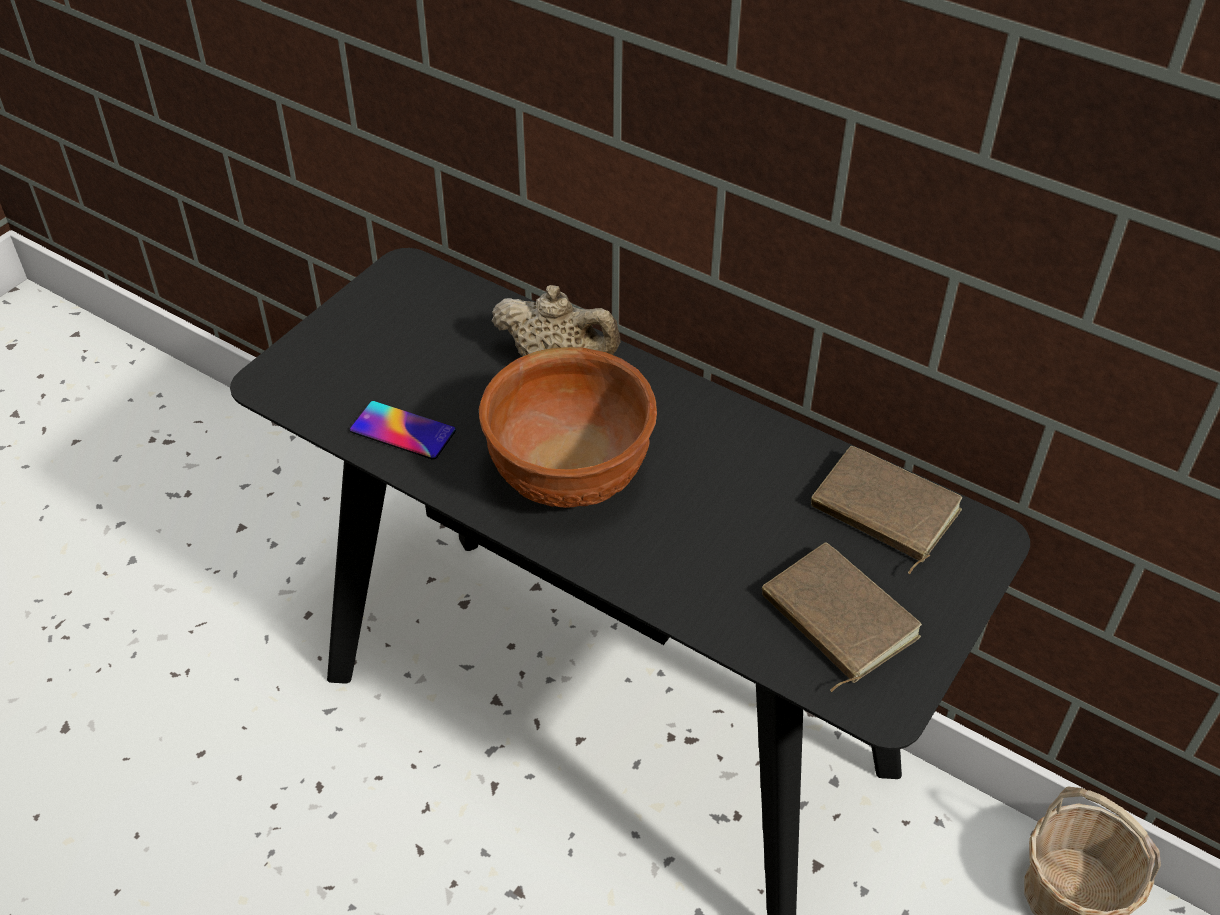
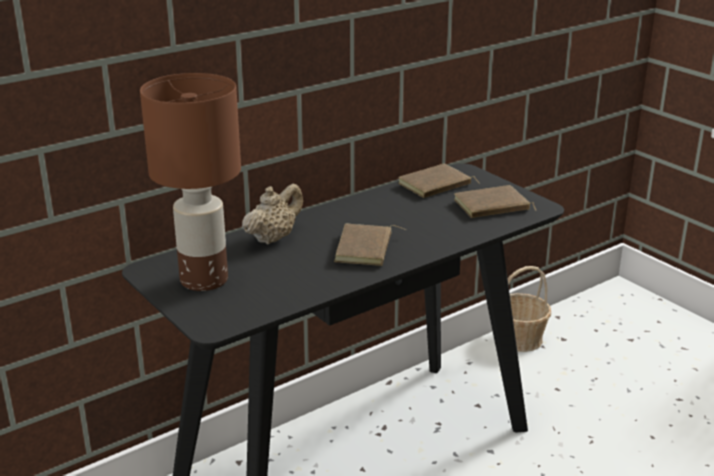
camera: 70 degrees left, 20 degrees down
(395, 330) = (202, 280): none -> brown table lamp
(403, 431) = (293, 289): phone -> none
(568, 479) = (366, 249): brown bowl -> brown book

